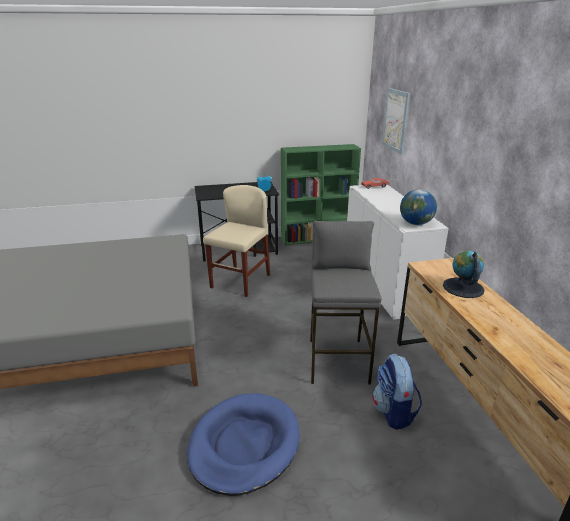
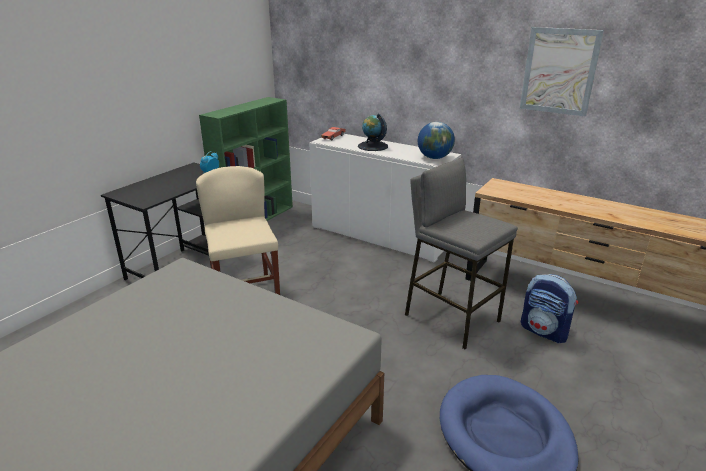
camera: 45 degrees left, 0 degrees up
(396, 120) = (338, 59): picture -> picture (559, 71)
(463, 287) = (542, 196): globe -> globe (372, 146)

